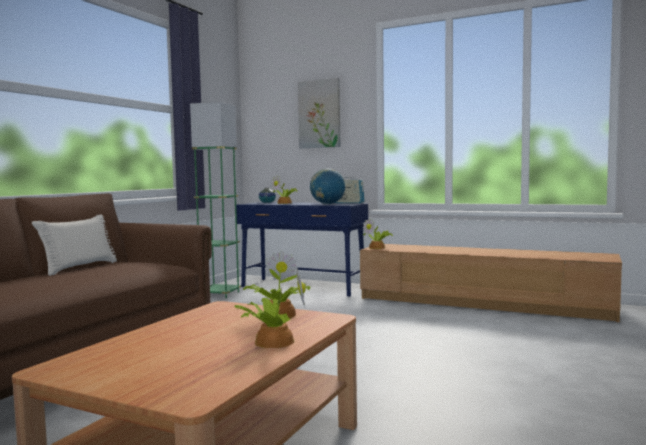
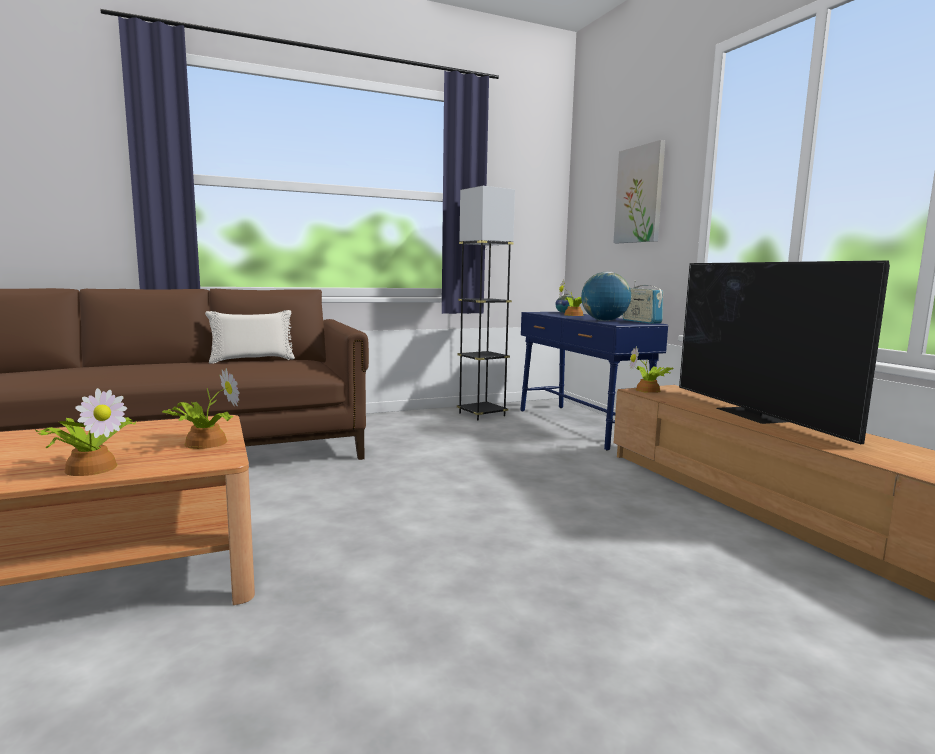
camera: 40 degrees right, 5 degrees up
(220, 294) = (482, 414): green floor lamp -> grey floor lamp
(457, 250) = (753, 414): none -> television

